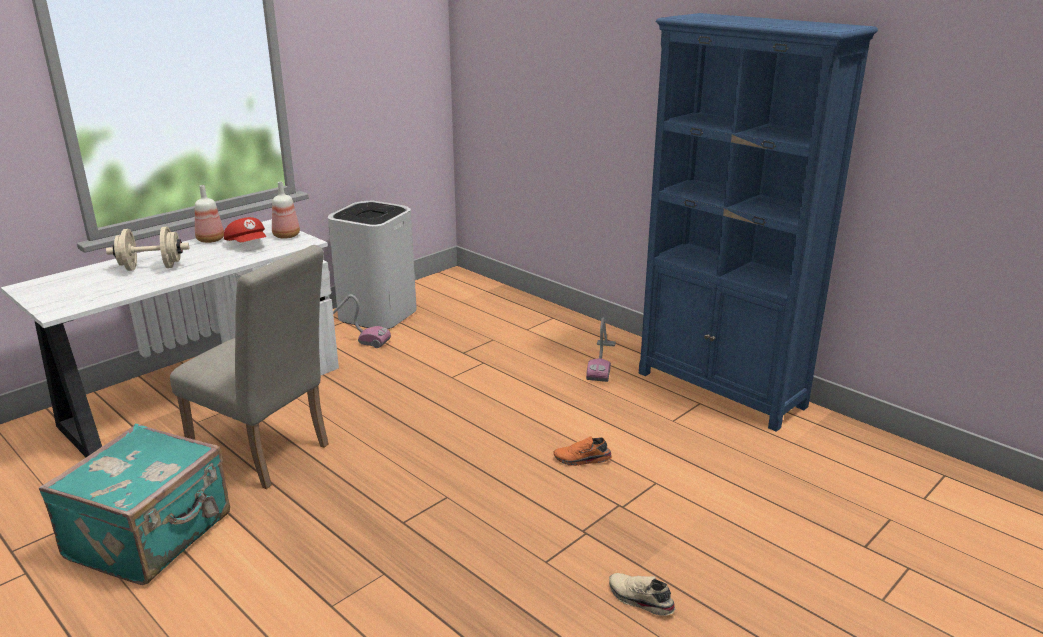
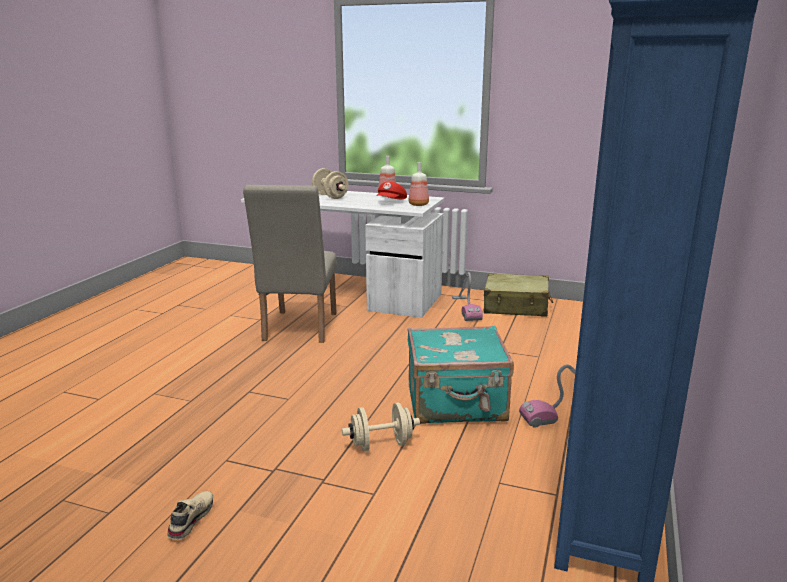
camera: 65 degrees right, 5 degrees down
(152, 536) = (202, 328): turquoise suitcase -> turquoise suitcase (456, 404)
(377, 314) = (516, 306): white trash can -> beige suitcase
(582, 460) = (381, 444): orange shoe -> beige dumbbell

